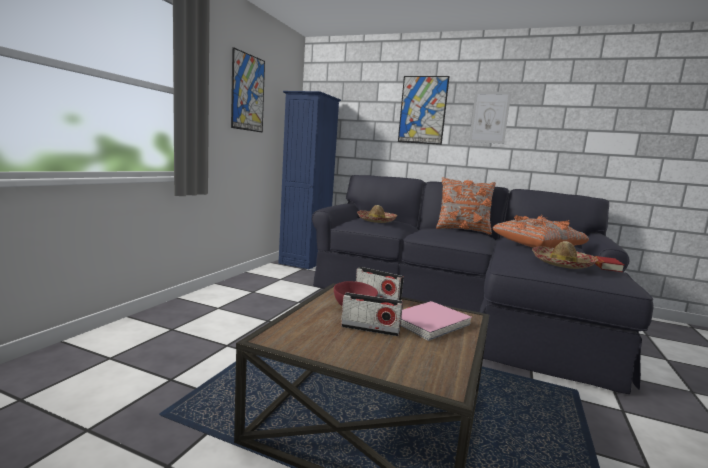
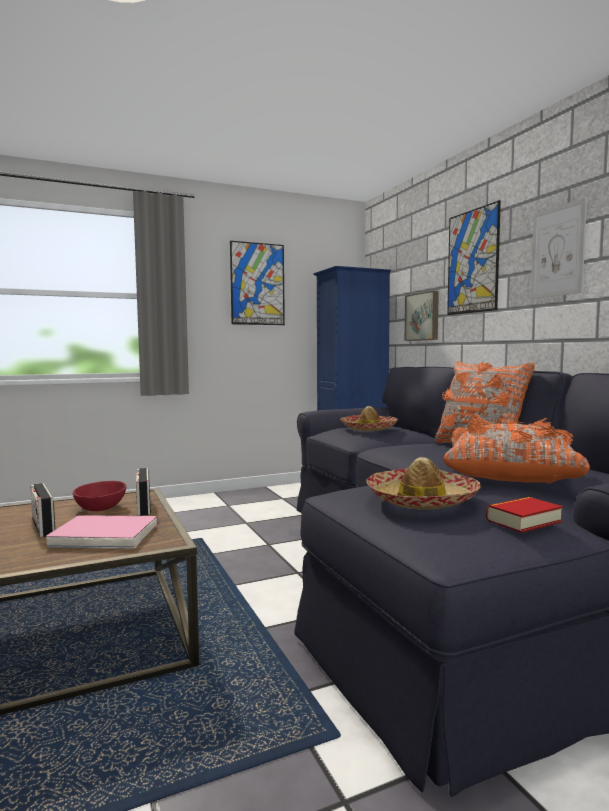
camera: 45 degrees right, 5 degrees down
(371, 139) = (423, 316): none -> picture

